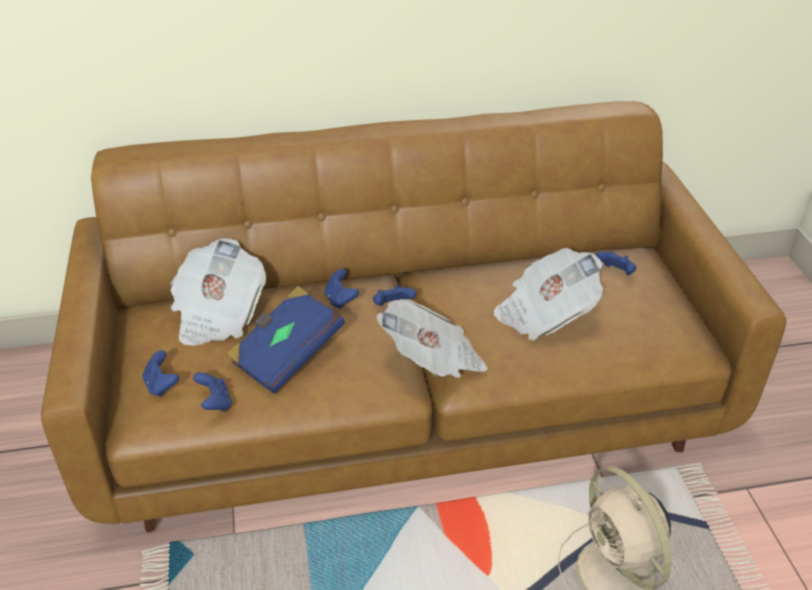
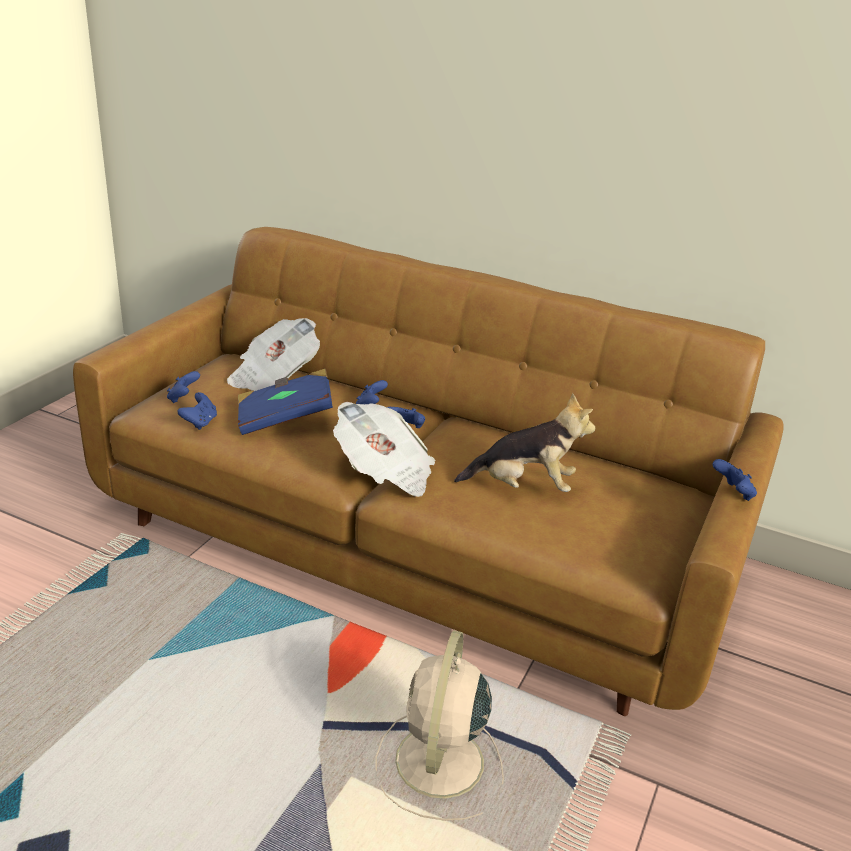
camera: 35 degrees right, 10 degrees down
(545, 314) = (524, 487): newspaper -> plush toy
(615, 273) = (635, 491): blue game controller -> blue game controller (733, 493)

